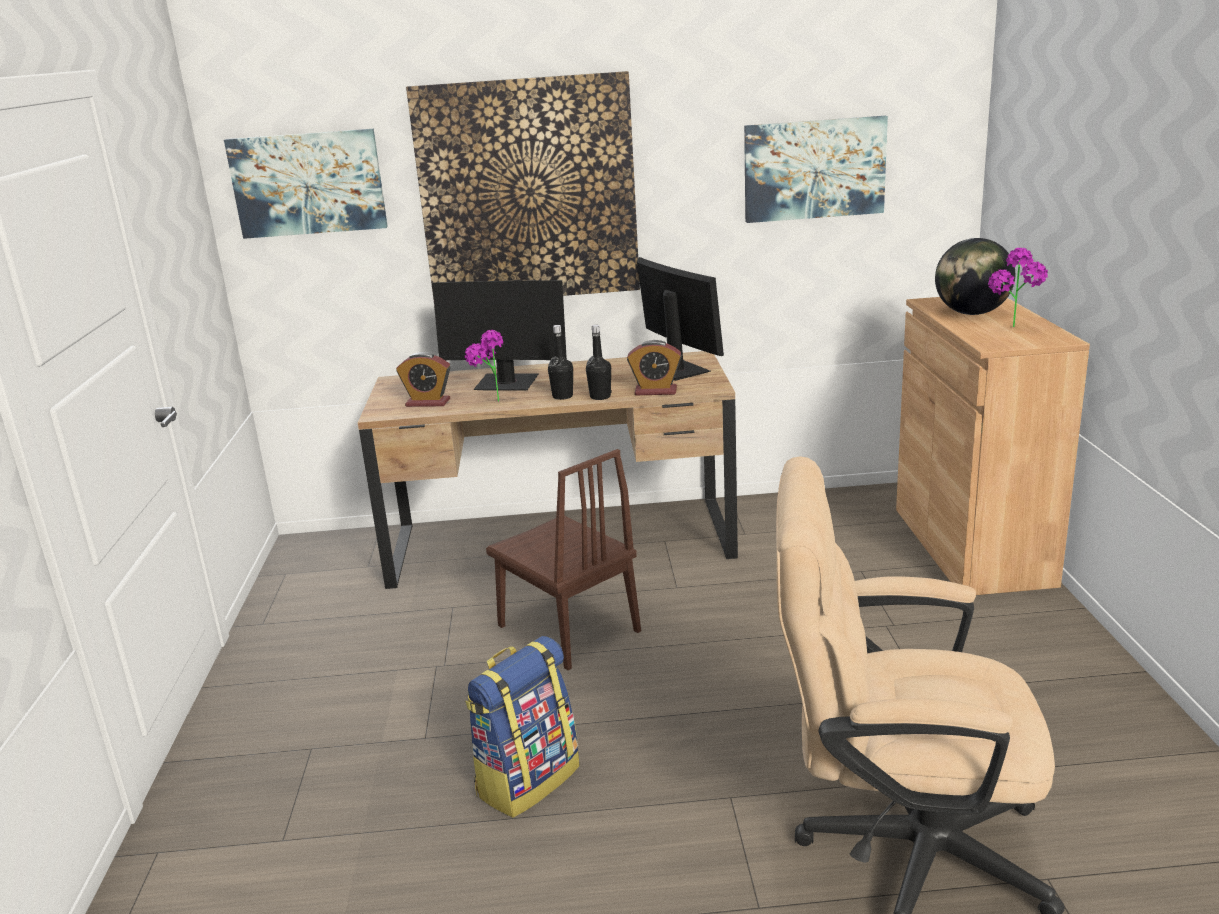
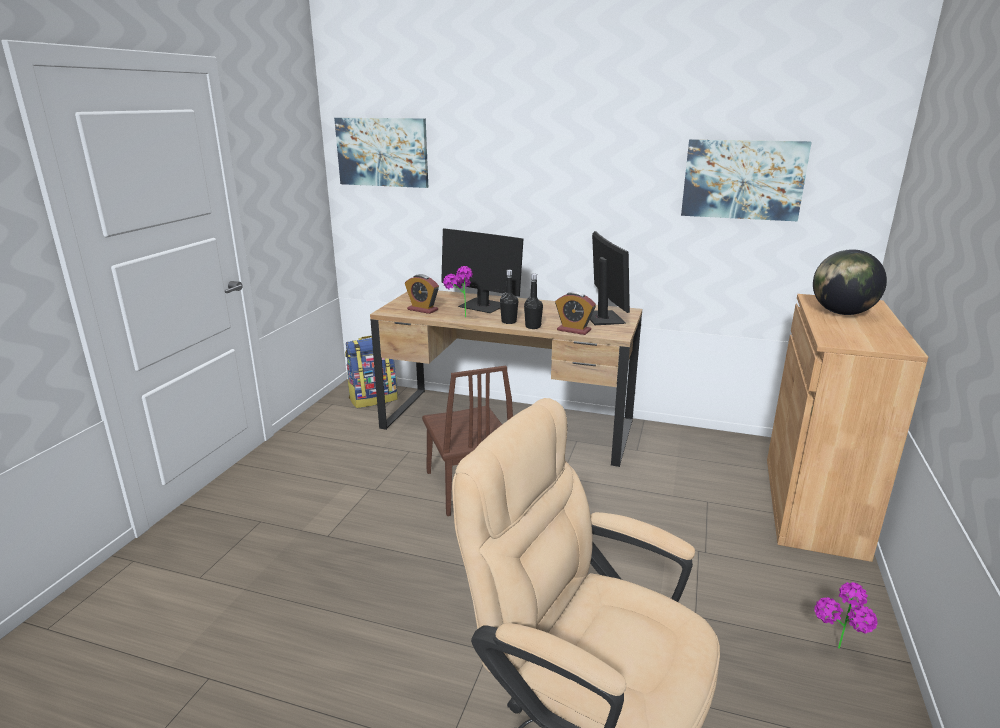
camera: 20 degrees right, 0 degrees up
(527, 780) = (365, 587): backpack -> backpack (373, 399)
(528, 191) = (522, 173): picture -> none
(1014, 329) = (867, 332): potted plant -> potted plant (836, 654)

